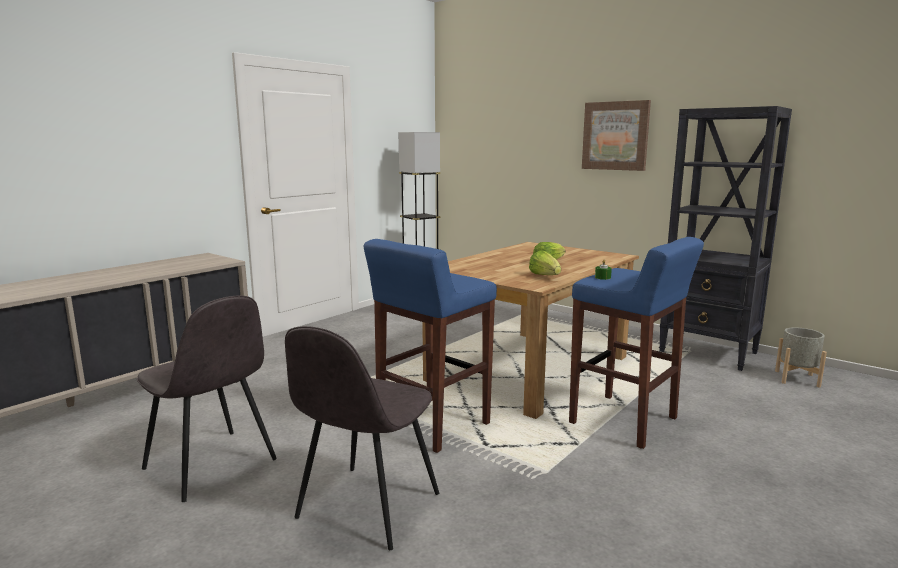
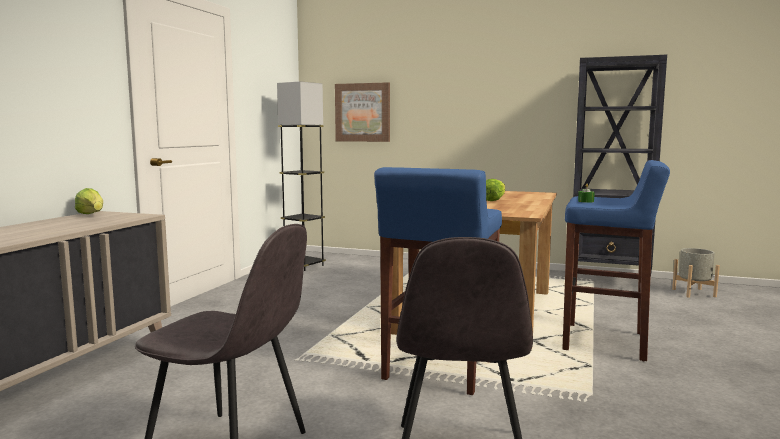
camera: 20 degrees left, 5 degrees down
(545, 276) = (514, 208): lettuce -> lettuce (92, 215)
(615, 136) = (500, 87): picture -> picture (363, 112)

